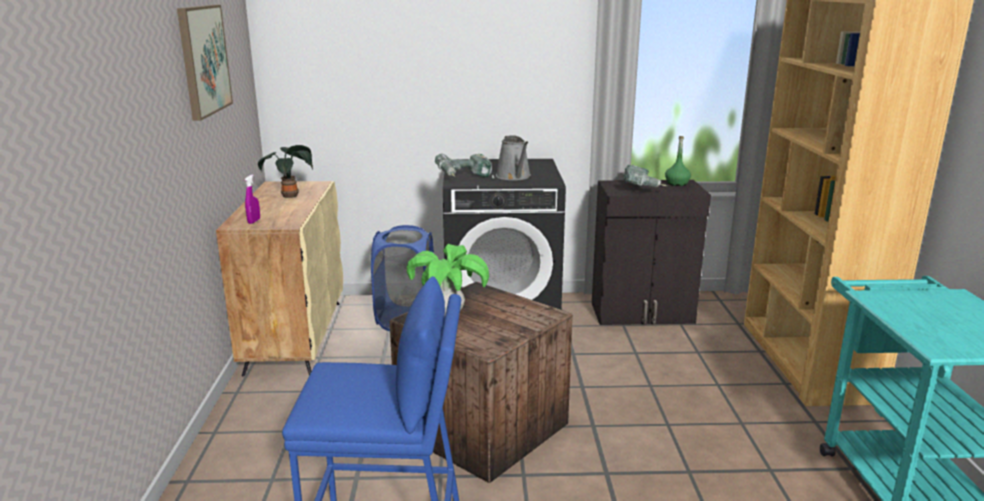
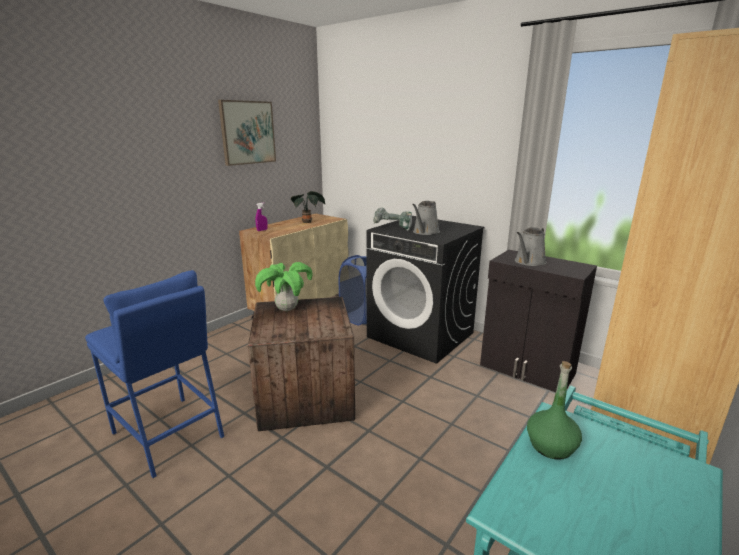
camera: 40 degrees right, 0 degrees up
(642, 189) = (529, 262): power drill -> grey watering can
(677, 183) = (571, 265): green bottle -> green bottle (551, 446)

